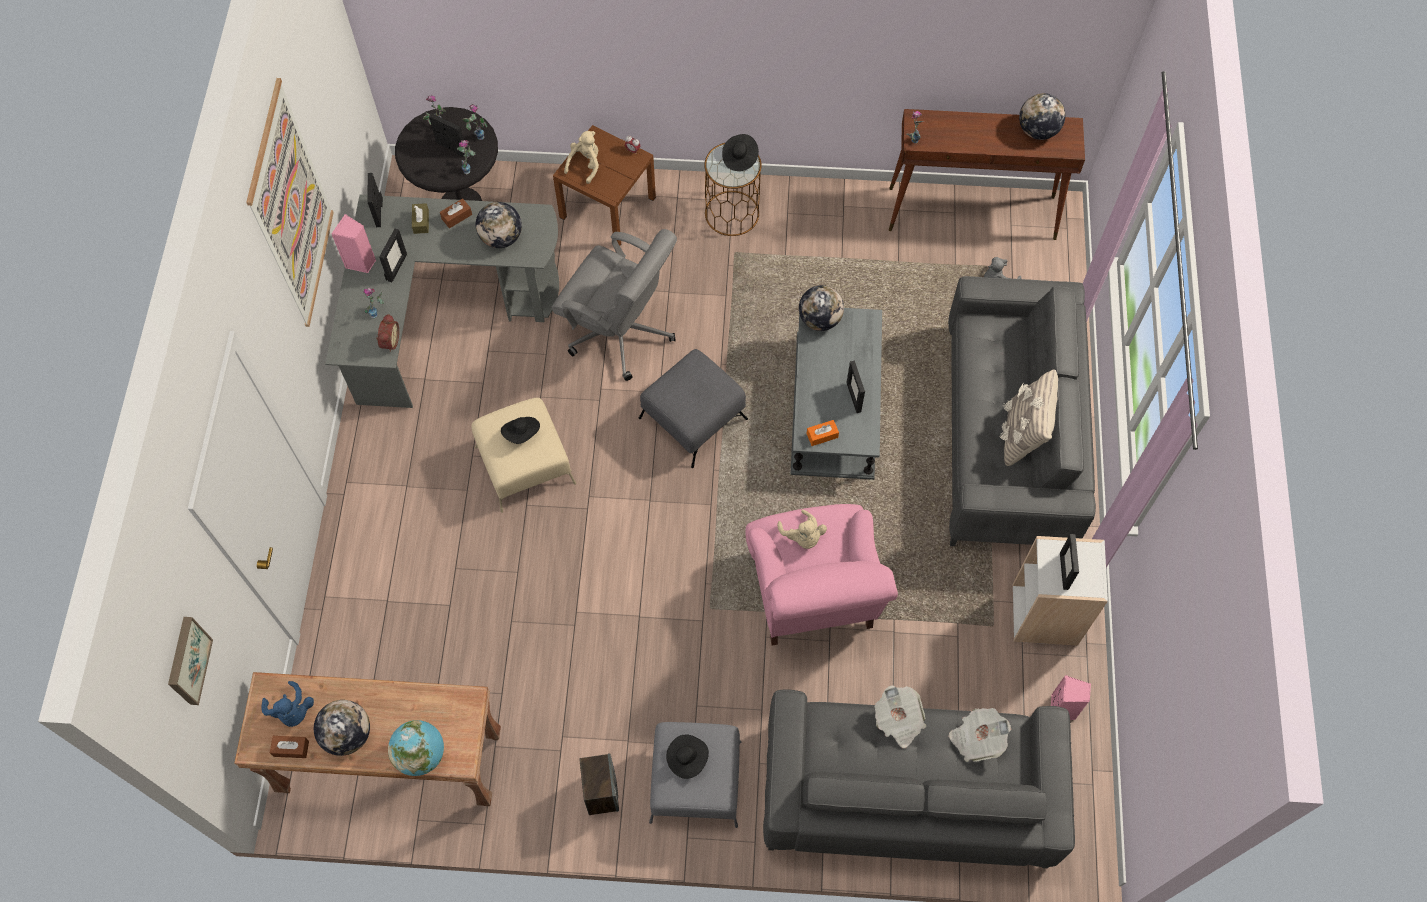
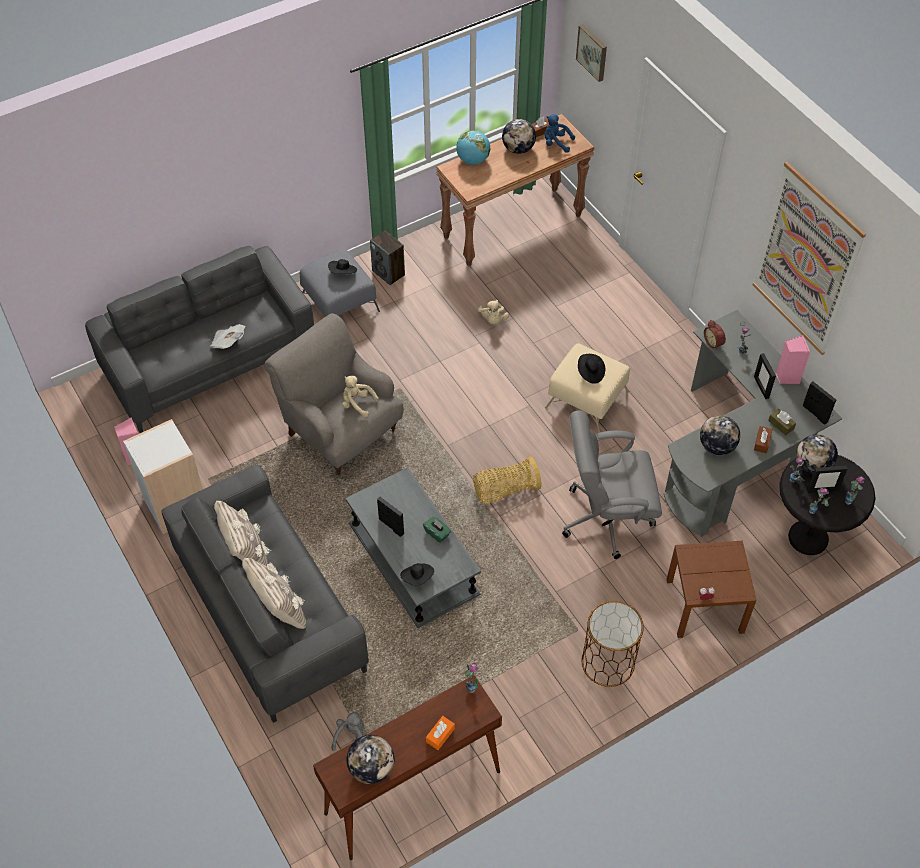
camera: 145 degrees right, 10 degrees down
(585, 164) = (727, 563): beige plush toy -> beige plush toy (493, 320)
(692, 418) = (505, 490): grey ottoman -> basket
(739, 158) = (614, 634): black hat -> black hat (418, 578)
(812, 594) = (340, 431): pink armchair -> grey armchair
(814, 363) = (437, 533): none -> green tissue box
(819, 319) = (457, 568): globe -> globe (812, 465)
(822, 435) = (394, 487): orange tissue box -> orange tissue box (440, 735)
(976, 738) = (174, 358): newspaper -> none
(1019, 362) = (280, 608): none -> beige pillow
(1065, 571) = (161, 443): picture frame -> none

